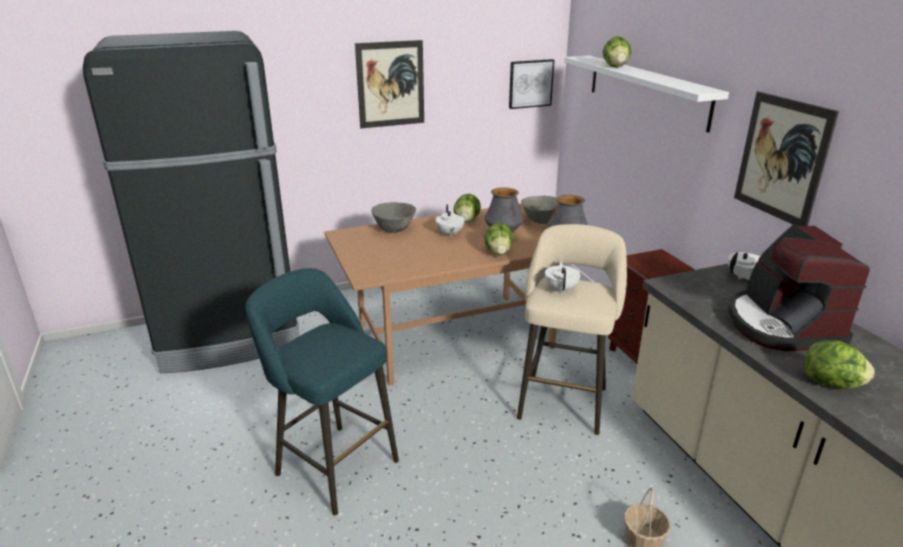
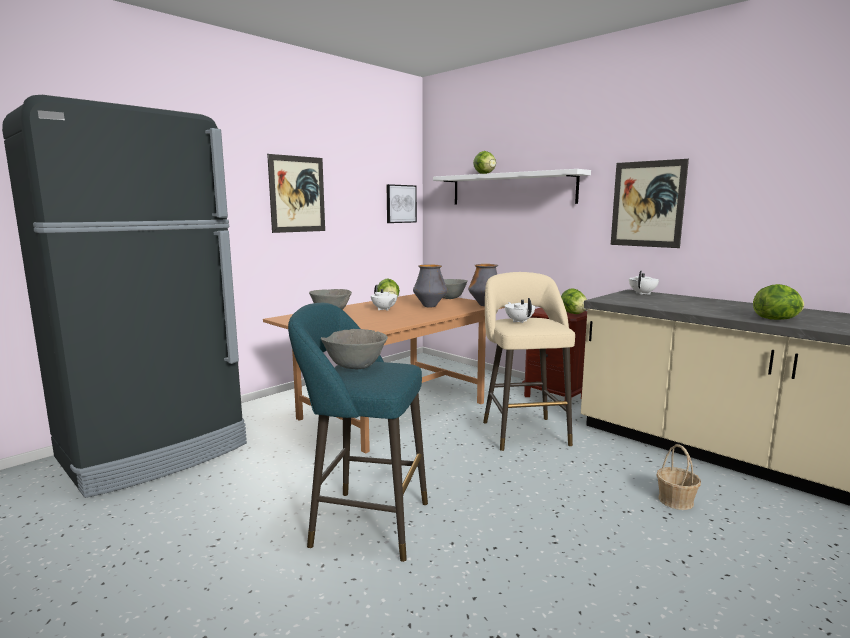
camera: 25 degrees left, 15 degrees down
(319, 338) = (354, 367): none -> grey bowl
(498, 253) = (440, 313): lettuce -> lettuce (573, 313)
(781, 325) = (703, 305): coffee machine -> none

